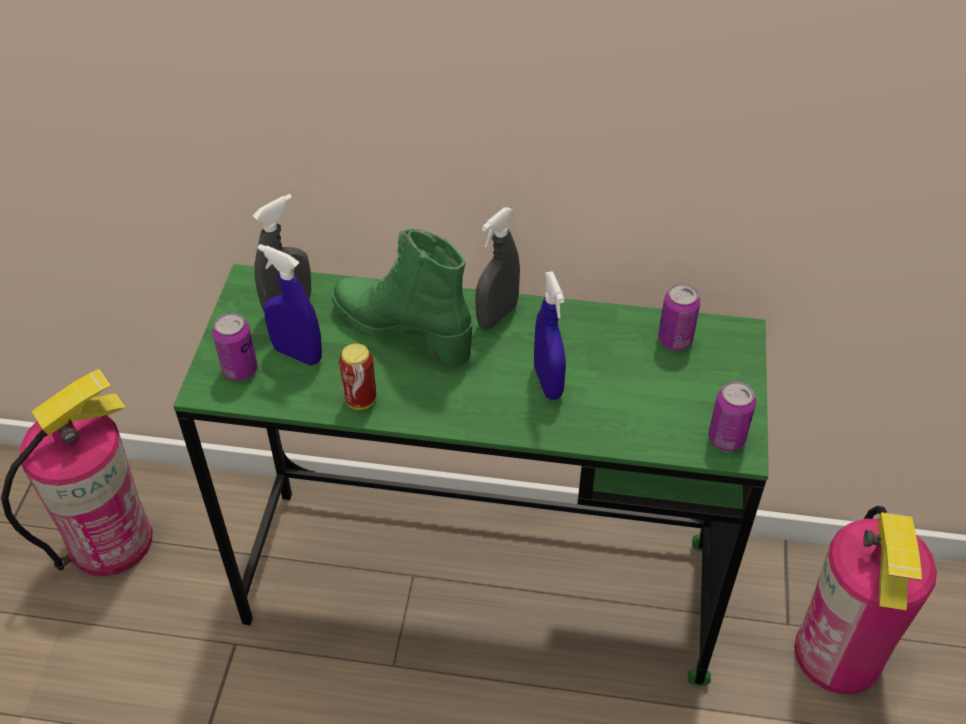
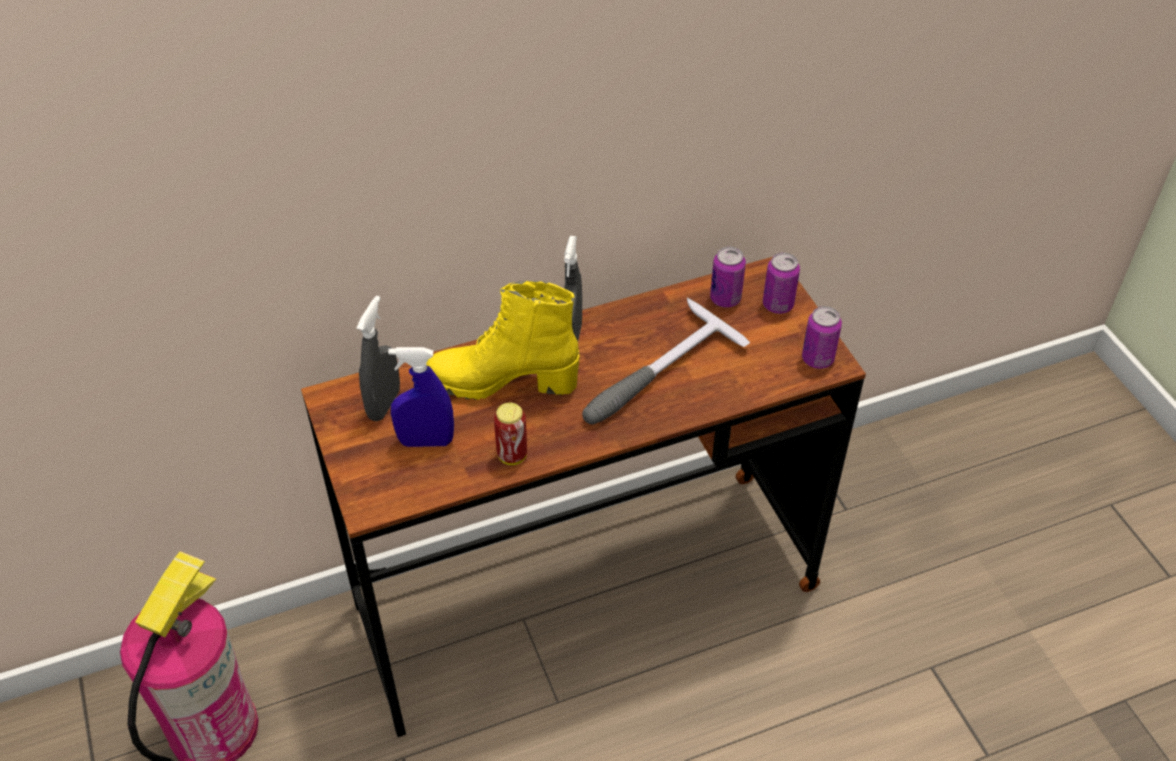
camera: 30 degrees left, 0 degrees up
(240, 369) = (385, 477): can -> can (777, 305)
(403, 330) = (502, 382): green boot -> yellow boot
(481, 583) = (586, 596): green desk -> brown desk
(548, 382) = (653, 374): blue spray bottle -> hammer
(839, 653) = (896, 513): fire extinguisher -> none

